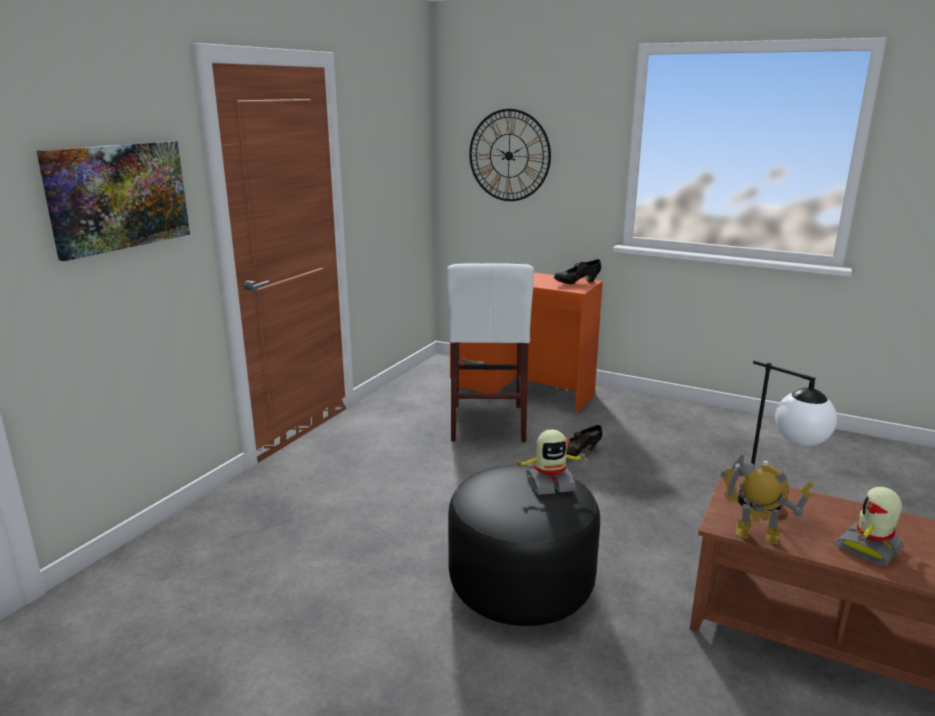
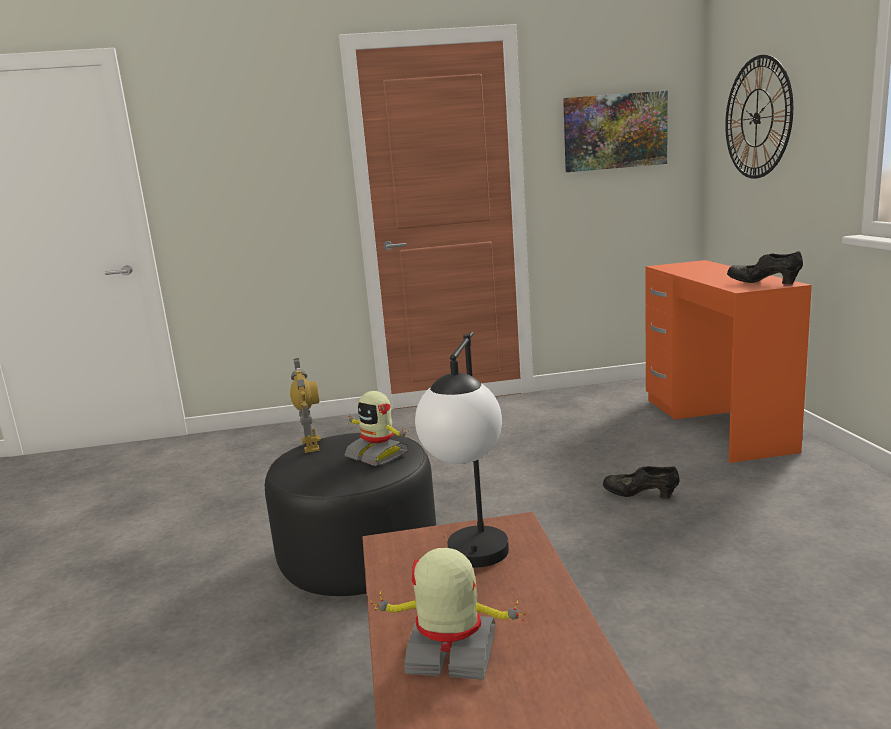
camera: 55 degrees right, 5 degrees down
(118, 196) = (259, 159): picture -> picture (615, 131)
(487, 422) = (612, 439): white stool -> none
(756, 535) = (388, 568): toy robot -> toy robot (311, 444)

